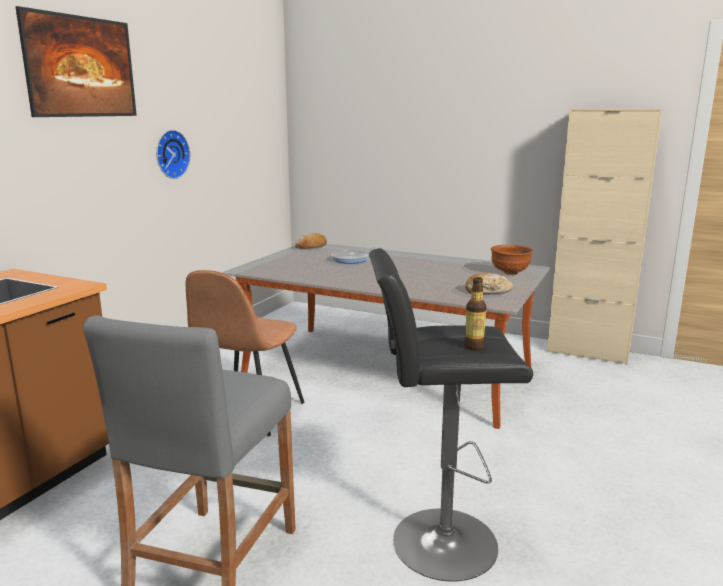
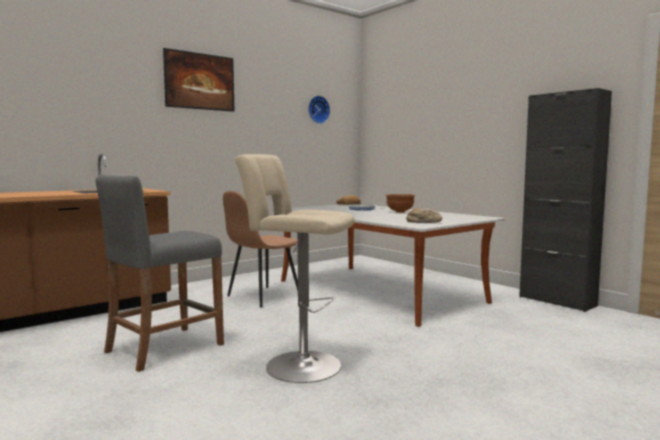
camera: 25 degrees right, 10 degrees down
(170, 154) = (258, 137): wall clock -> wall clock (317, 109)
(436, 543) = (298, 365): black stool -> beige stool
(474, 347) = (312, 215): bottle -> none
(510, 273) = (463, 218): brown bowl -> brown bowl (399, 212)
(588, 352) = (557, 301): beige cabinet -> black cabinet

